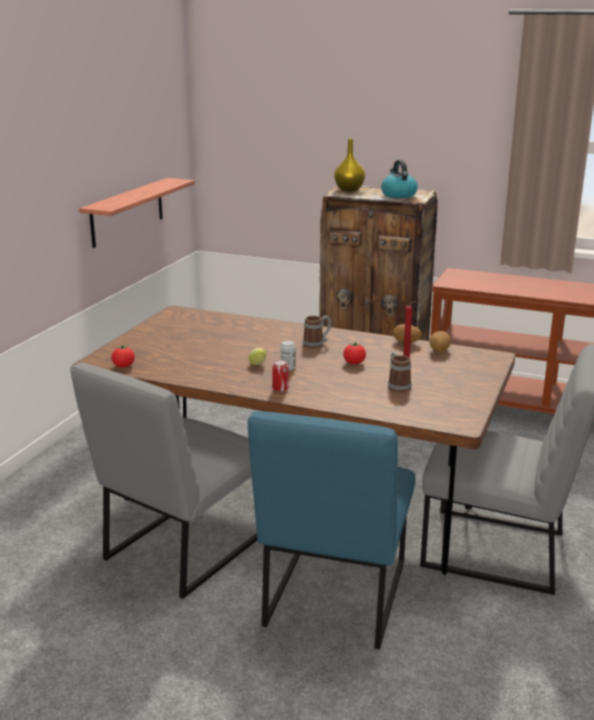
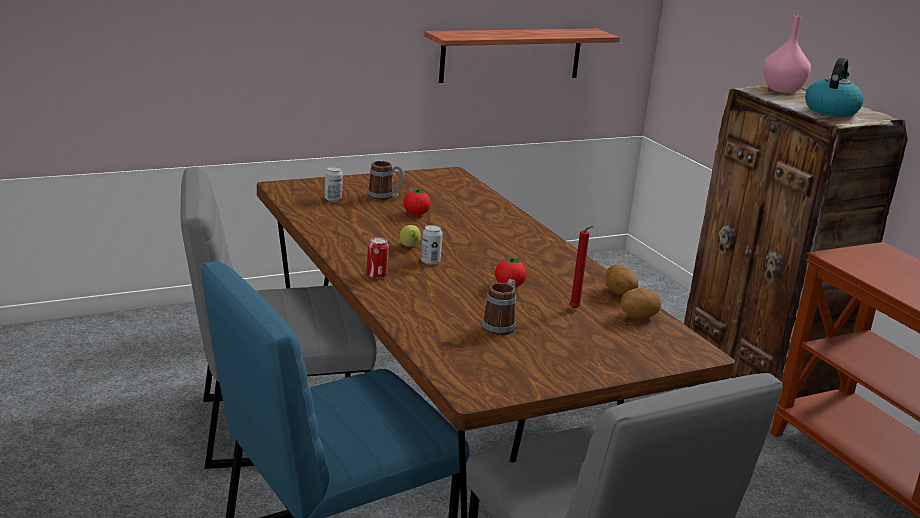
camera: 40 degrees right, 0 degrees up
(123, 366) = (293, 199): tomato -> tomato (416, 214)
(147, 356) = (333, 199): none -> can
(317, 344) = (516, 253): mug -> mug (385, 197)
(349, 190) = (783, 90): yellow vase -> pink vase

